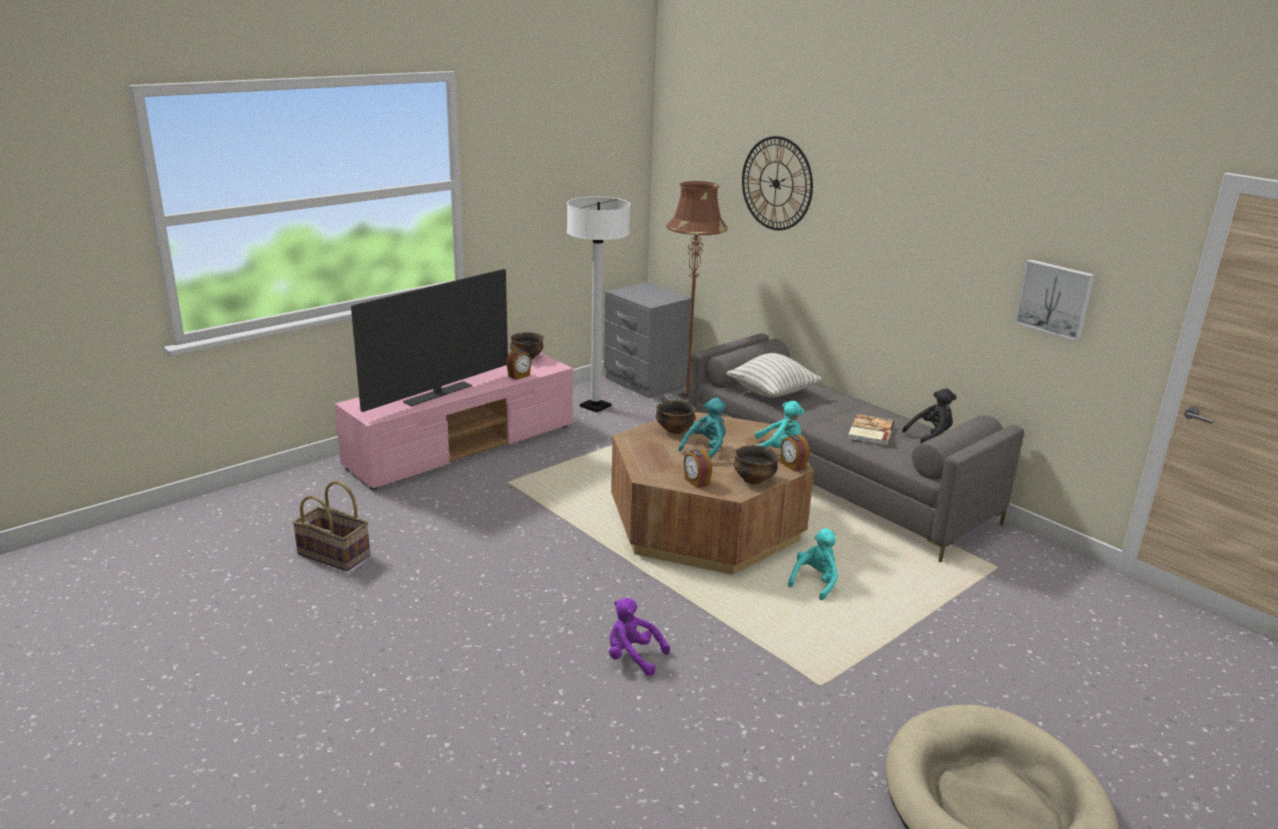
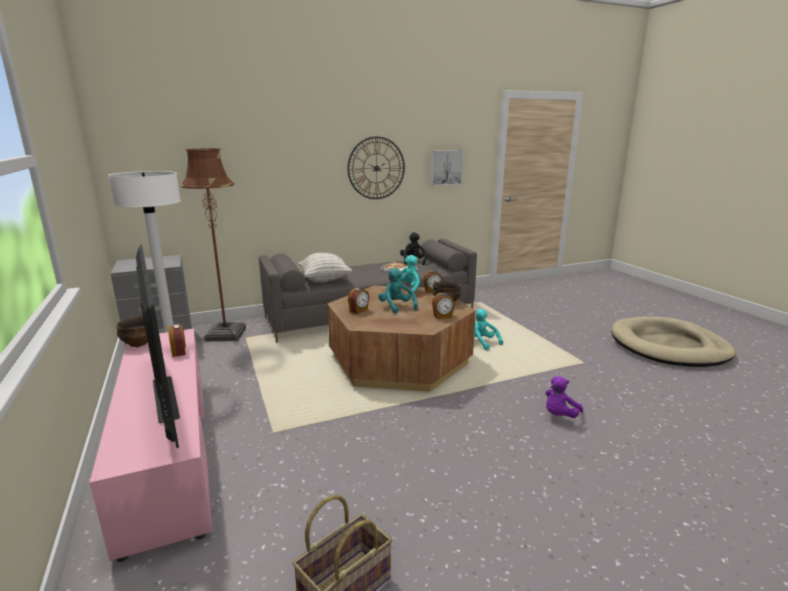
camera: 70 degrees left, 5 degrees down
(675, 430) = (359, 310): bowl -> alarm clock
(776, 183) = (247, 142): wall clock -> wall clock (376, 168)

